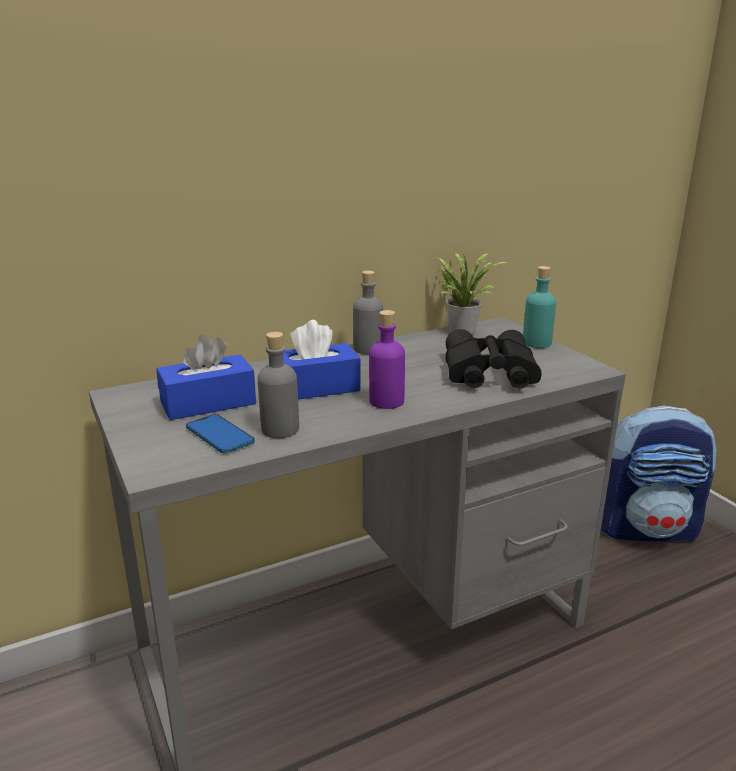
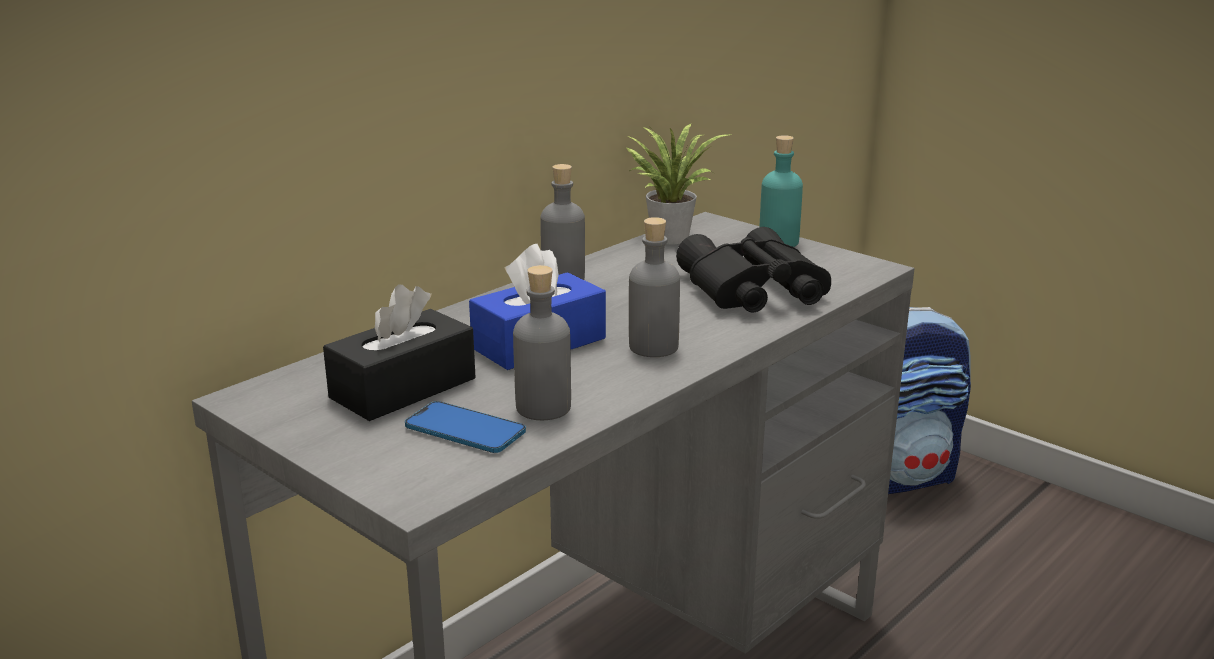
camera: 20 degrees left, 0 degrees up
(208, 403) = (403, 388): blue tissue box -> black tissue box
(386, 401) = (653, 347): purple bottle -> grey bottle

